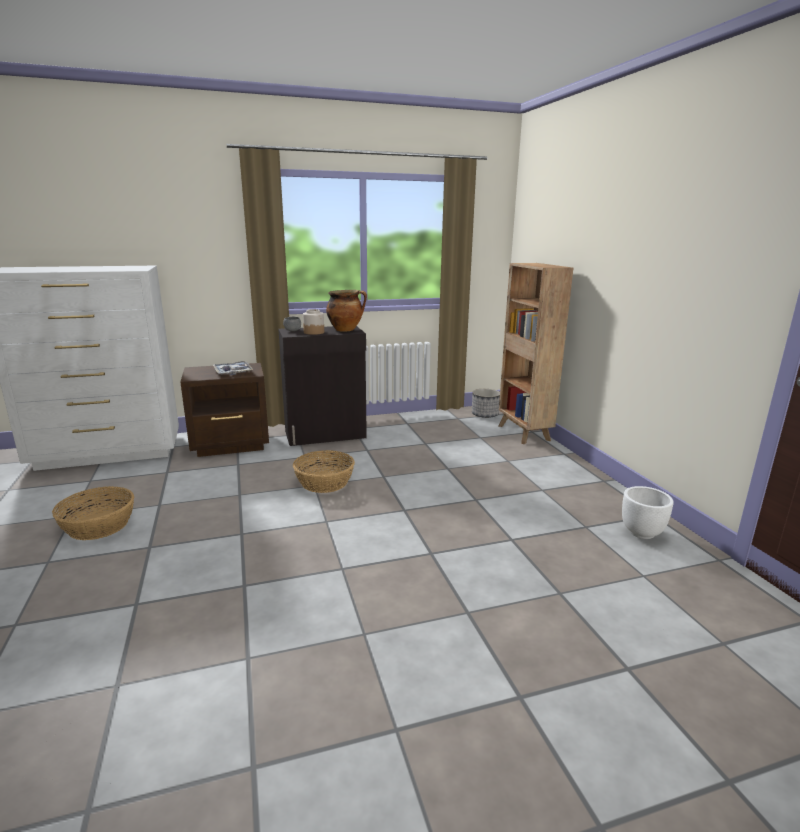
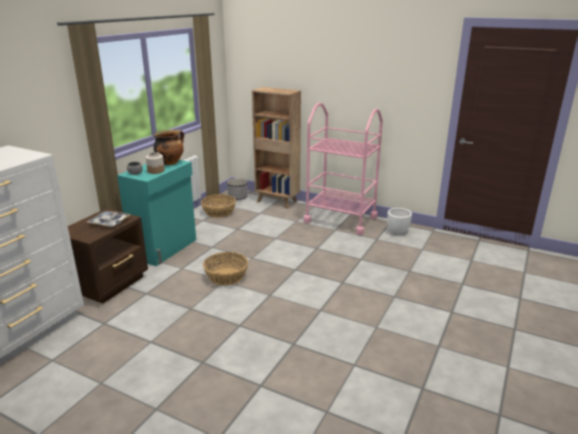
camera: 45 degrees left, 5 degrees up
(99, 525) = (138, 374): basket -> basket (219, 212)
(326, 435) = (165, 248): black cabinet -> turquoise cabinet
(574, 481) = (340, 219): none -> pink cart

